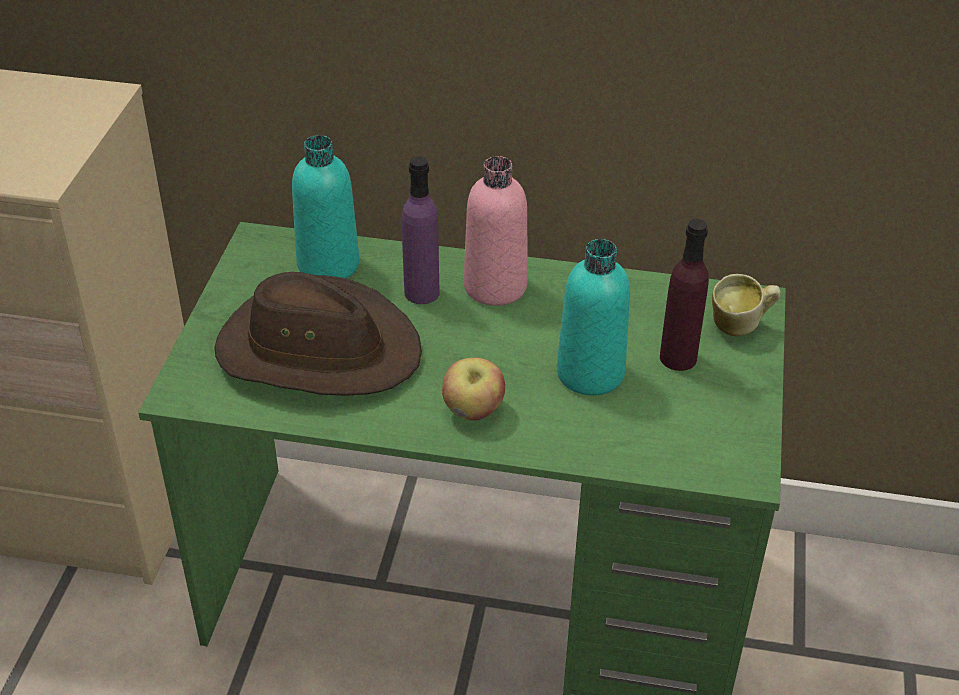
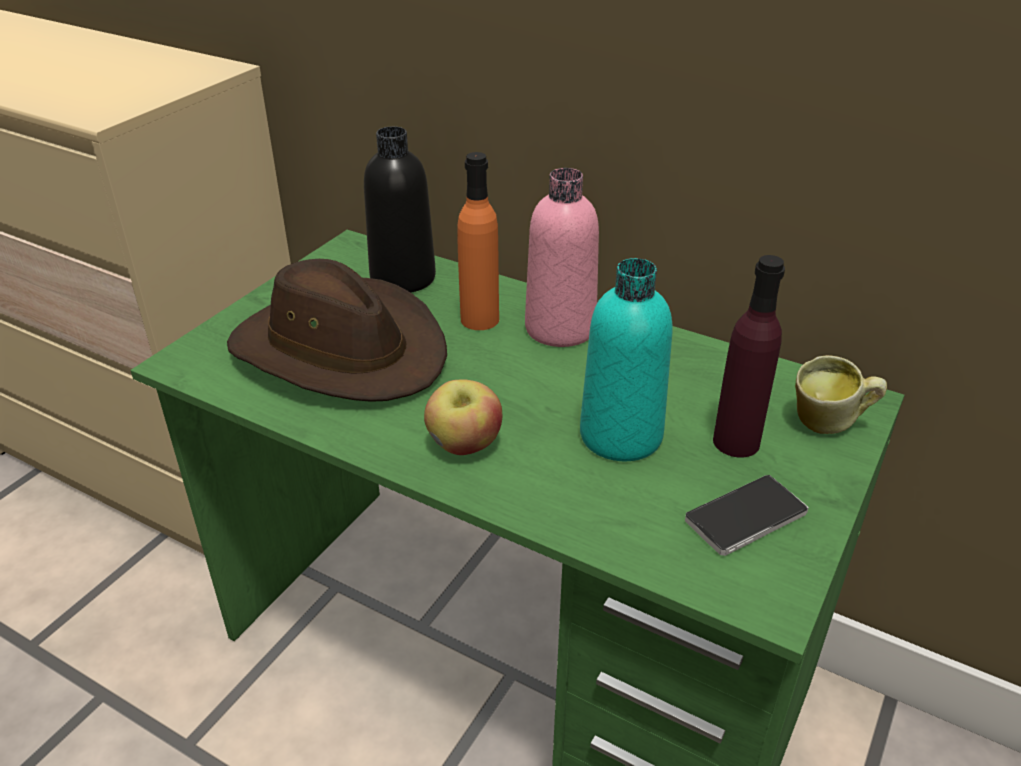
camera: 20 degrees right, 5 degrees down
(328, 265) = (403, 278): turquoise bottle -> black bottle
(421, 293) = (479, 319): purple bottle -> orange bottle
(707, 416) = (745, 517): none -> phone

